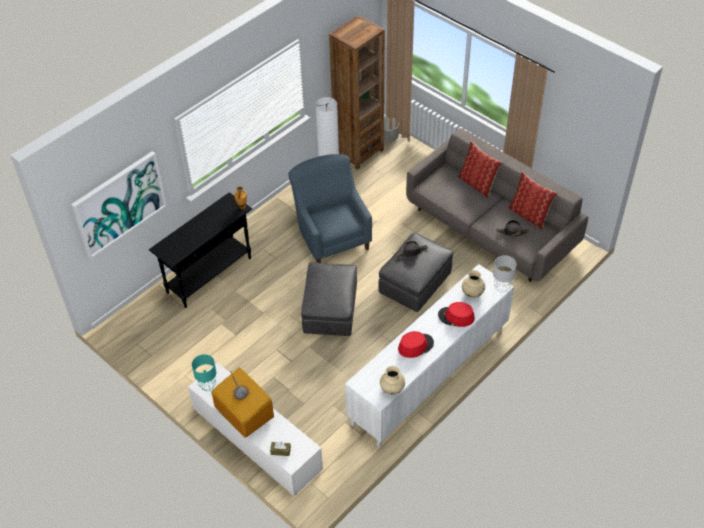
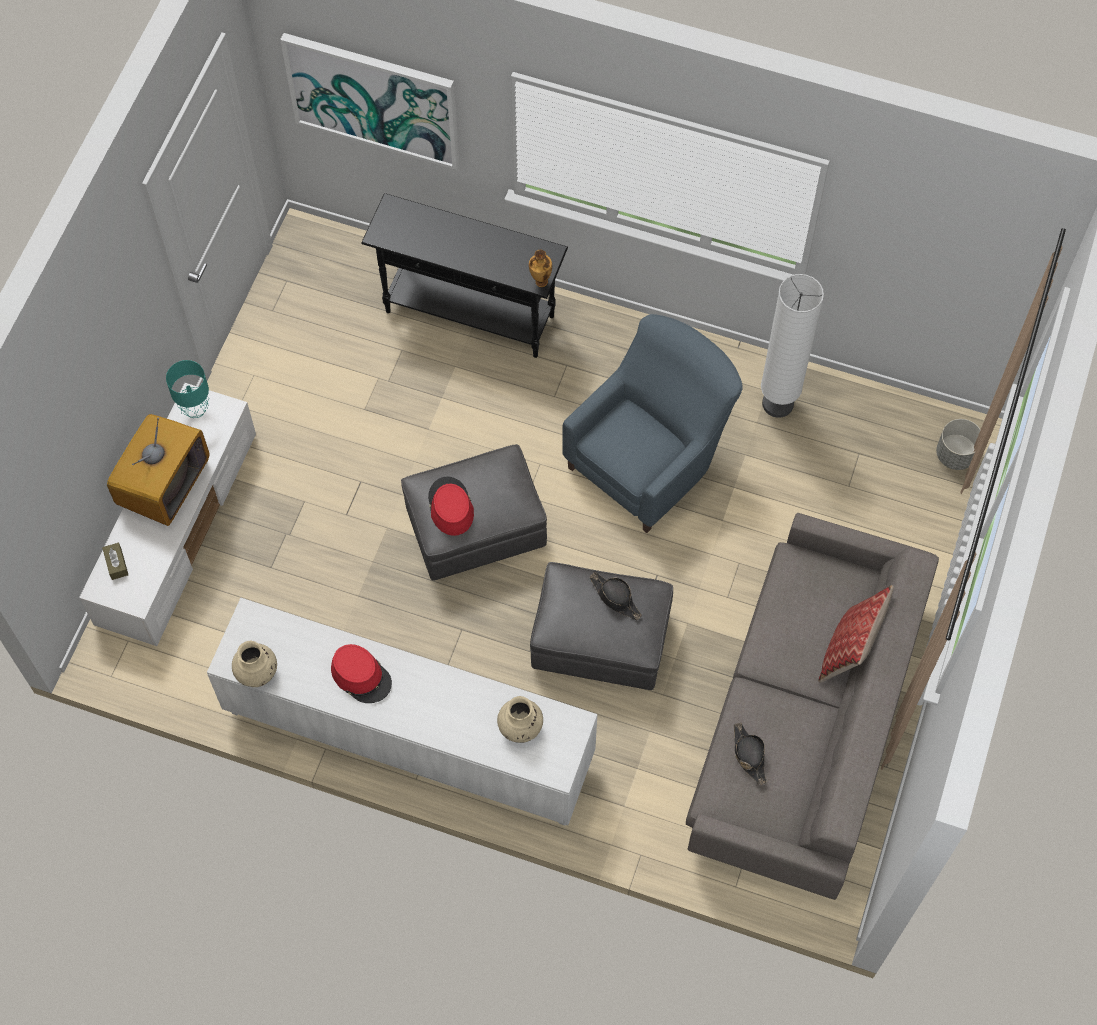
camera: 65 degrees right, 15 degrees up
(358, 152) = (885, 418): brown bookcase -> none
(456, 317) = (453, 718): red hat -> red hat (450, 507)
(502, 288) = (555, 774): grey table lamp -> none
(529, 215) = (811, 772): pillow -> none

